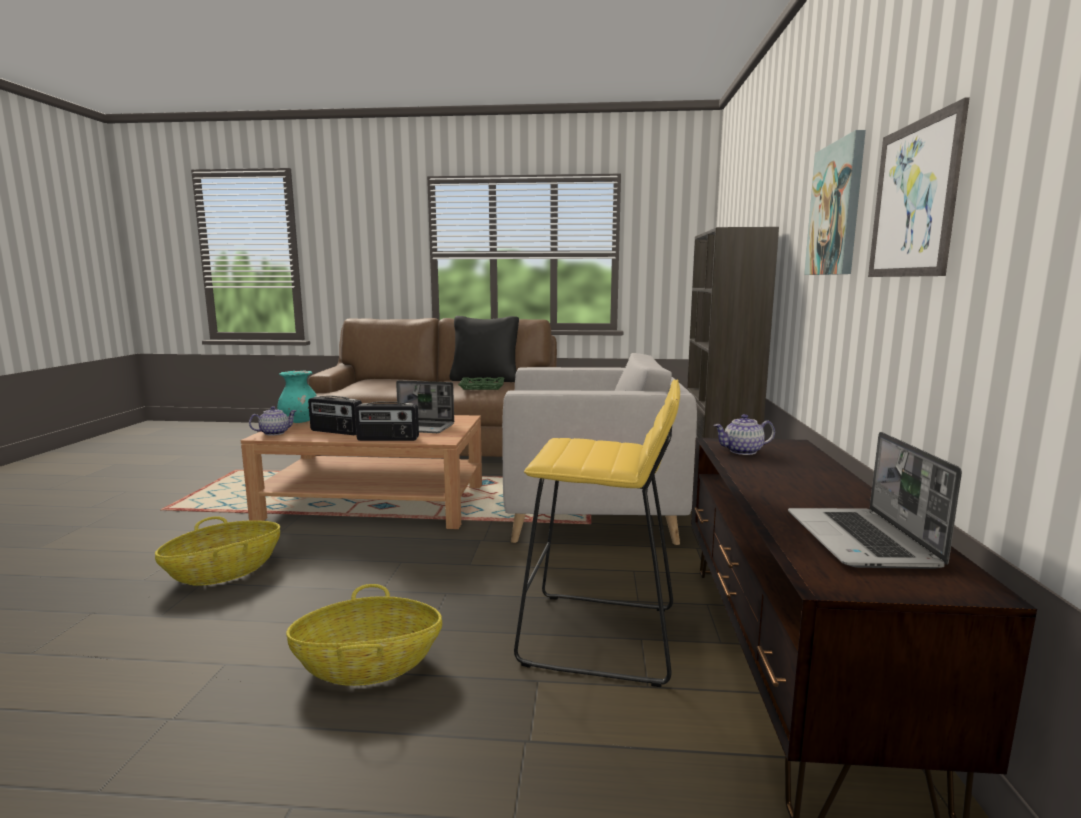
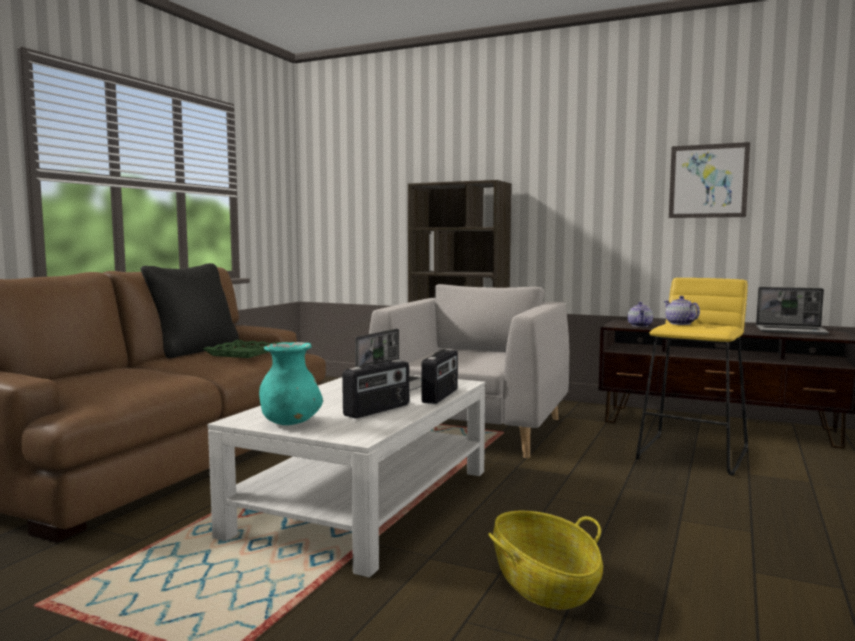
camera: 70 degrees left, 5 degrees down
(275, 433) = (346, 433): teapot -> teapot (679, 323)
(368, 665) = (742, 516): basket -> none
(376, 502) = (365, 501): brown coffee table -> white coffee table
(836, 209) = (610, 178): picture -> none

